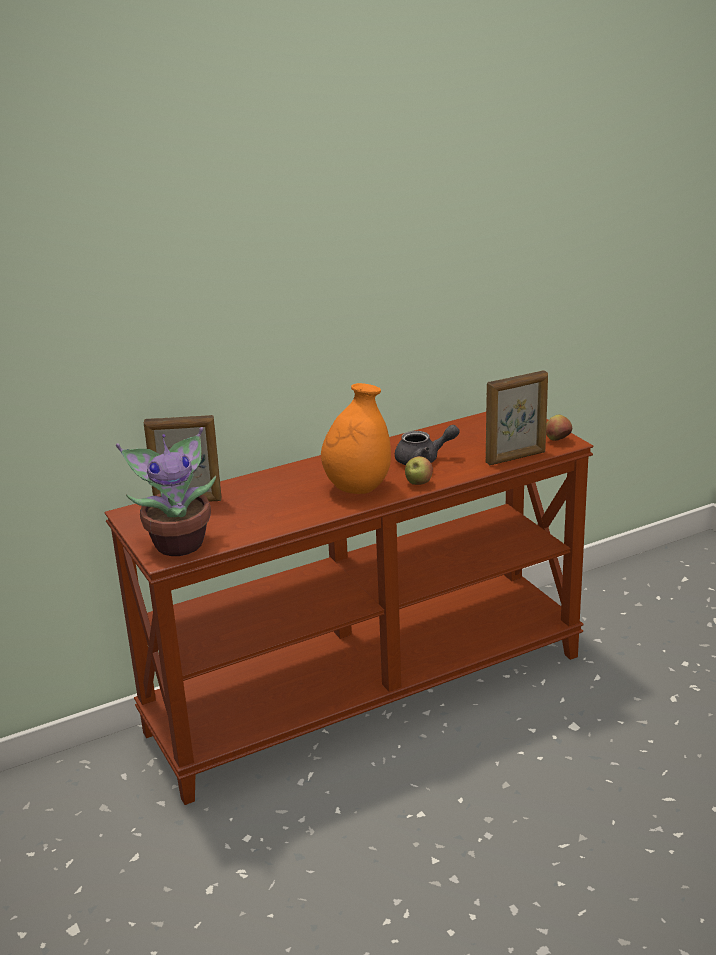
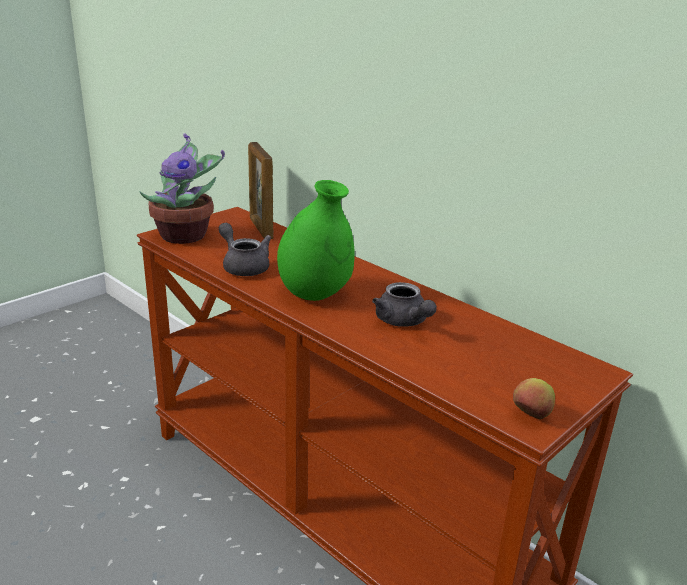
camera: 70 degrees right, 0 degrees up
(280, 516) = (243, 266): none -> grey teapot
(358, 488) = (315, 294): orange vase -> green vase
(418, 483) = (341, 325): apple -> none
(516, 457) = (449, 385): picture frame -> none

